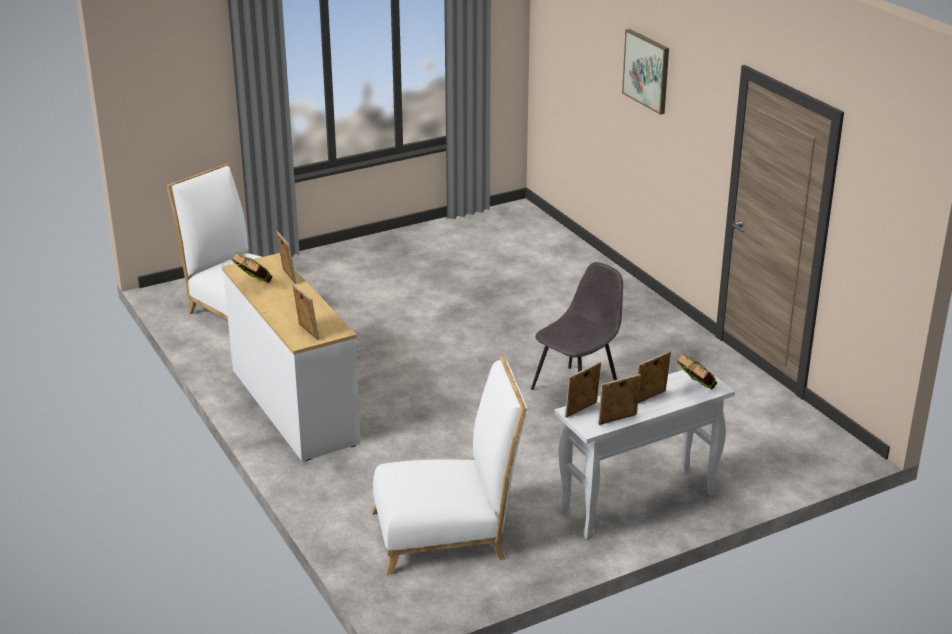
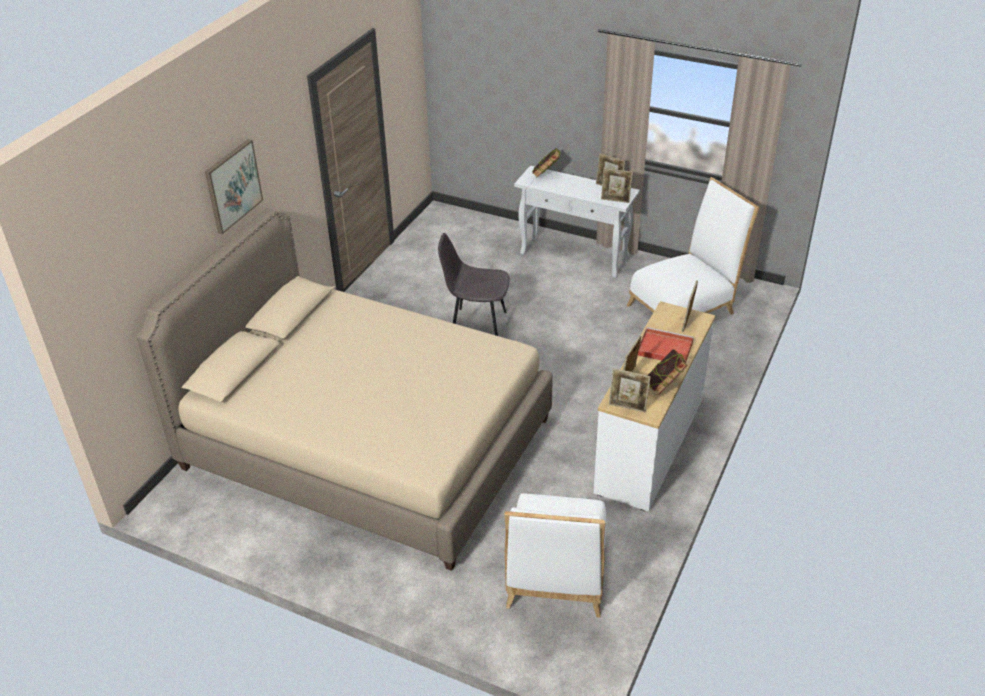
camera: 125 degrees left, 10 degrees up
(294, 305) = (663, 348): none -> red tray
(447, 534) = (685, 307): white chair -> white chair turned 105 degrees clockwise
(480, 289) = (367, 444): none -> beige bed
(650, 399) = (573, 185): picture frame -> picture frame (627, 407)

